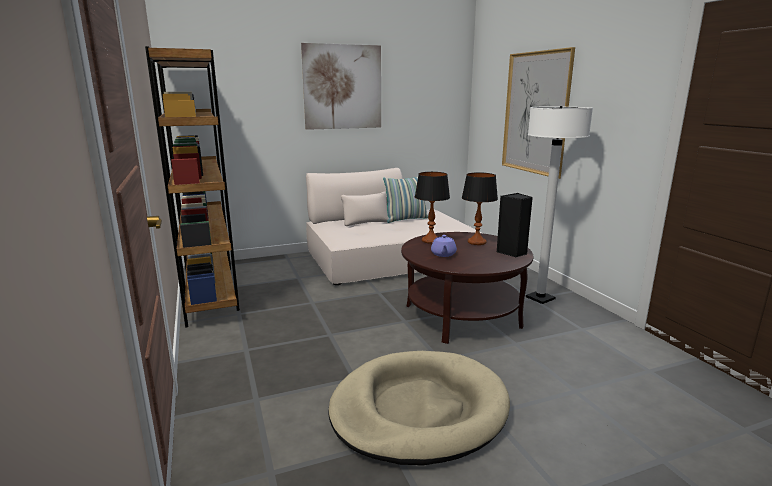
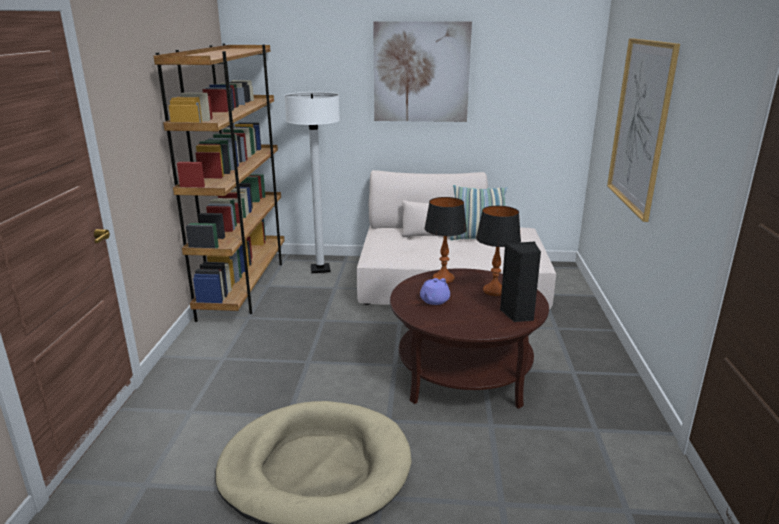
camera: 25 degrees right, 5 degrees up
(540, 298) = (584, 374): white floor lamp -> white floor lamp (320, 269)

